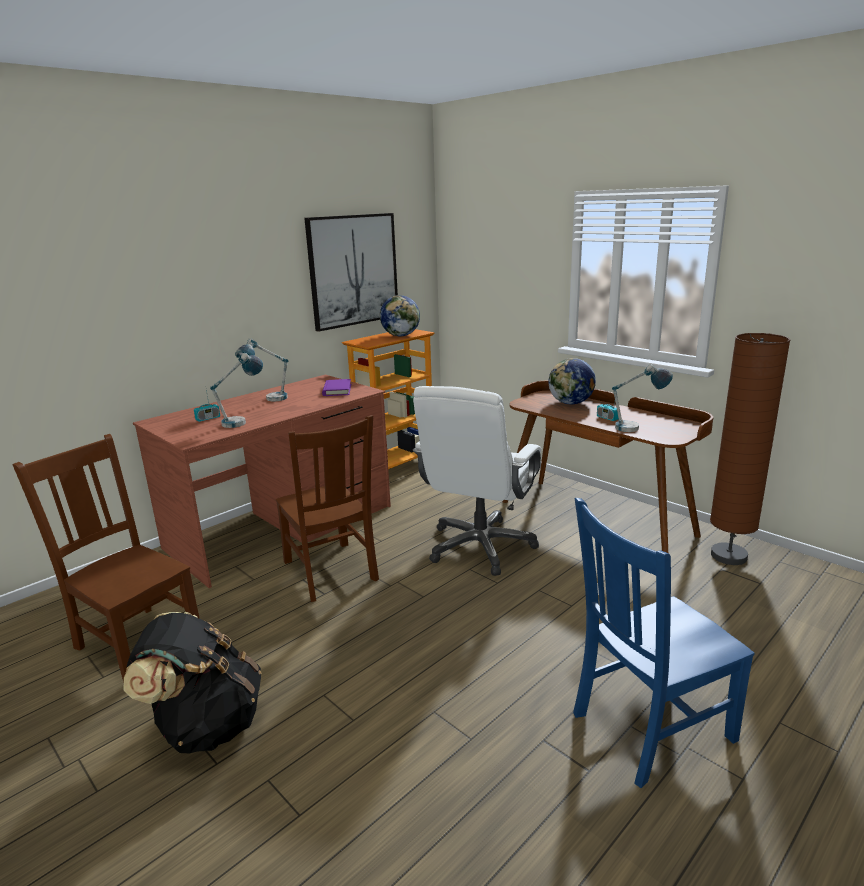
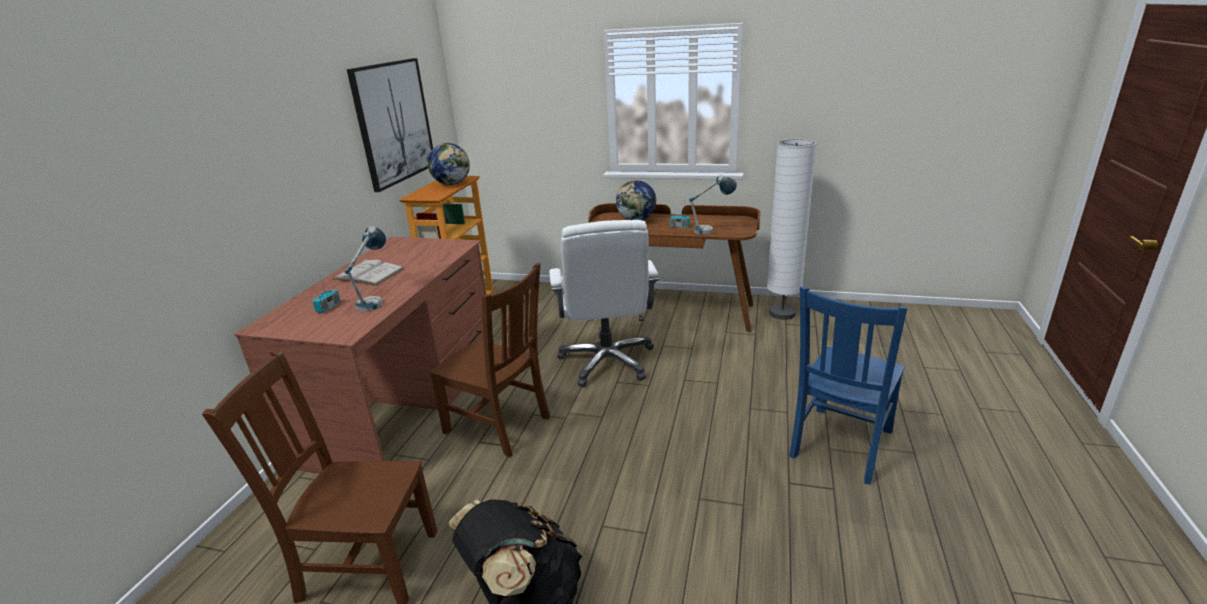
camera: 30 degrees left, 5 degrees up
(268, 400) = (369, 274): table lamp -> white book
(337, 390) = (430, 249): purple book -> none
(729, 556) = (782, 313): brown floor lamp -> white floor lamp

